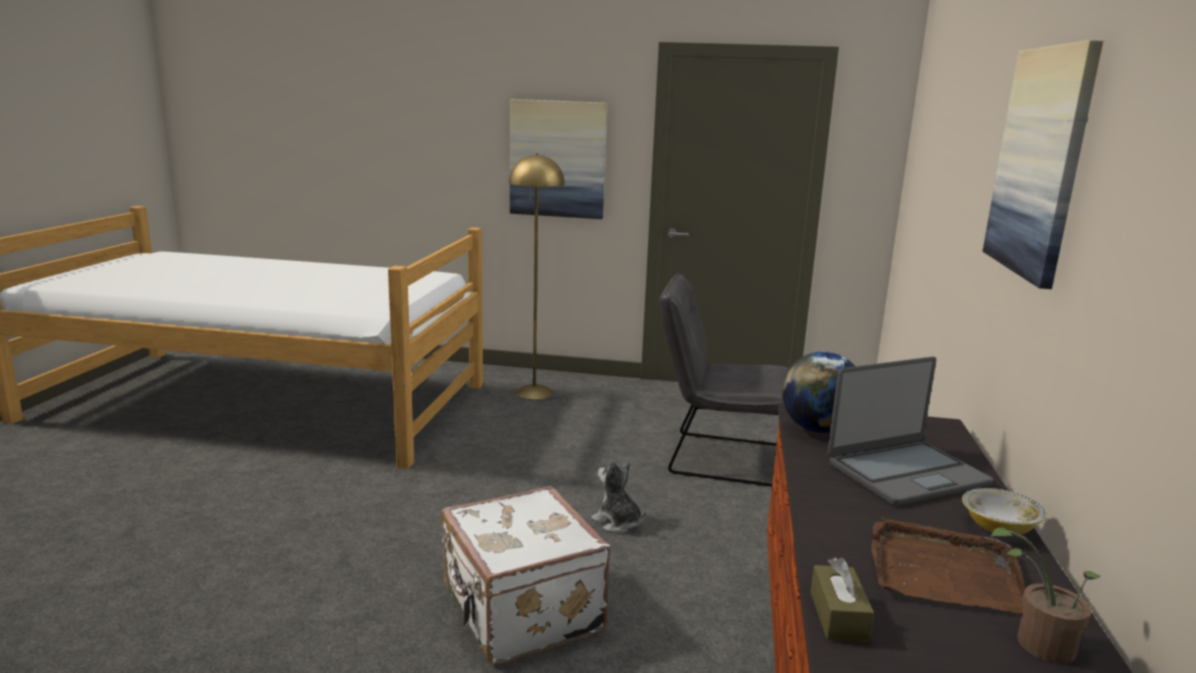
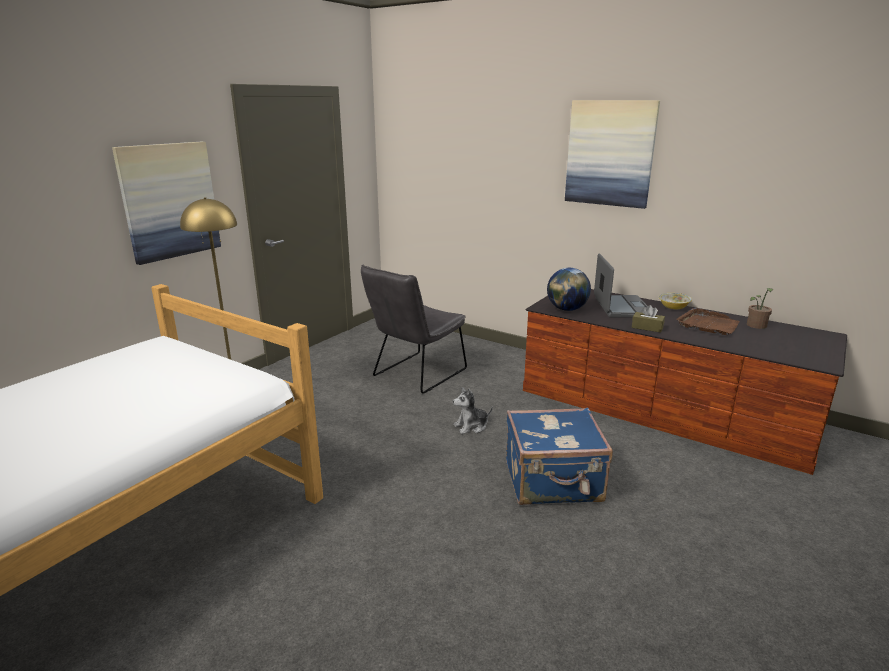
camera: 65 degrees left, 5 degrees up
(520, 612) = (553, 482): white suitcase -> blue suitcase
(838, 616) = (744, 348): brown tissue box -> brown tissue box (647, 327)

